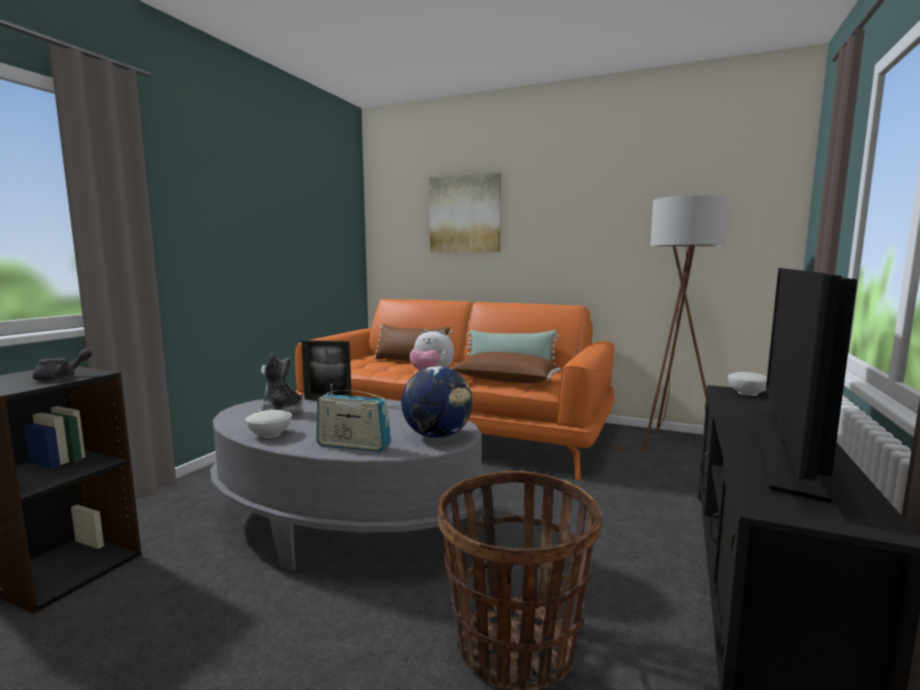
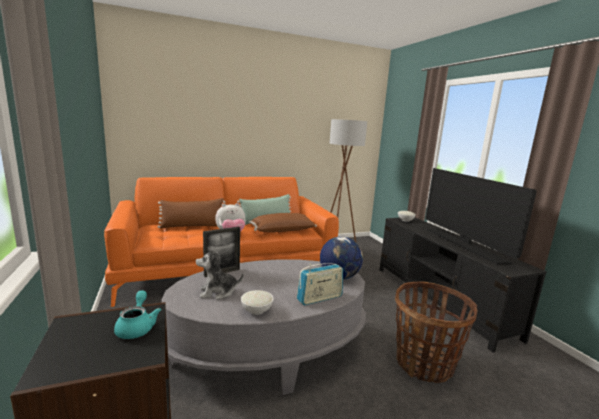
camera: 45 degrees left, 5 degrees up
(62, 378) = (137, 327): grey teapot -> turquoise teapot
(465, 214) = (203, 111): picture -> none

